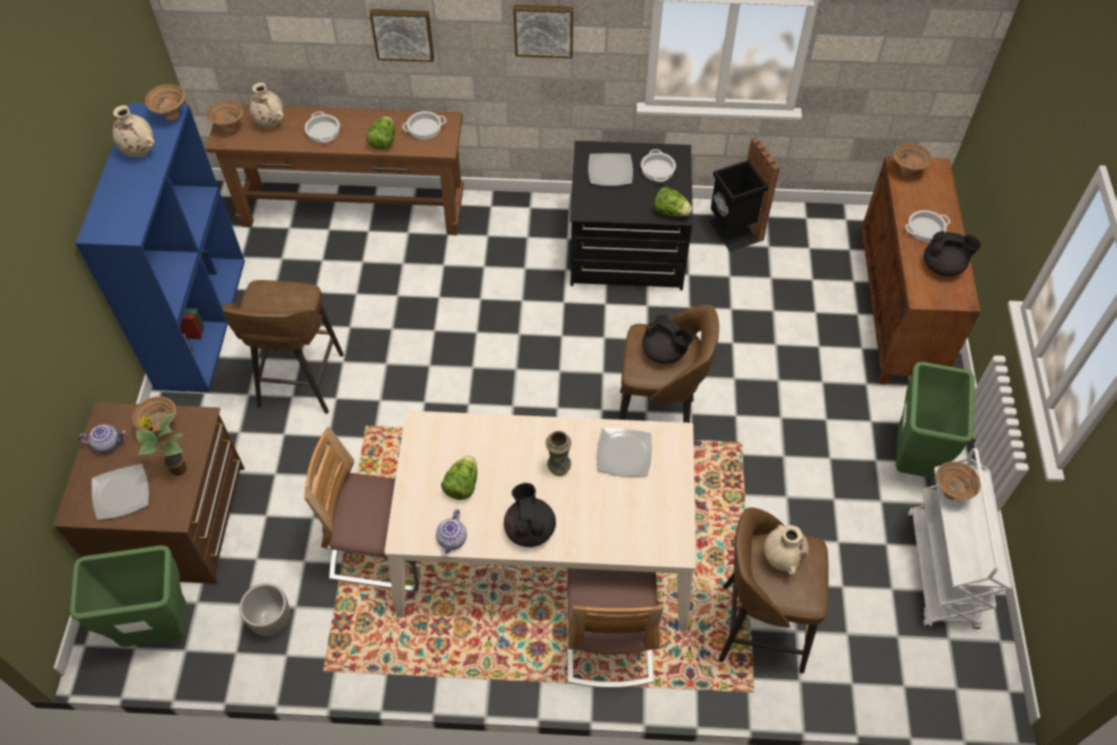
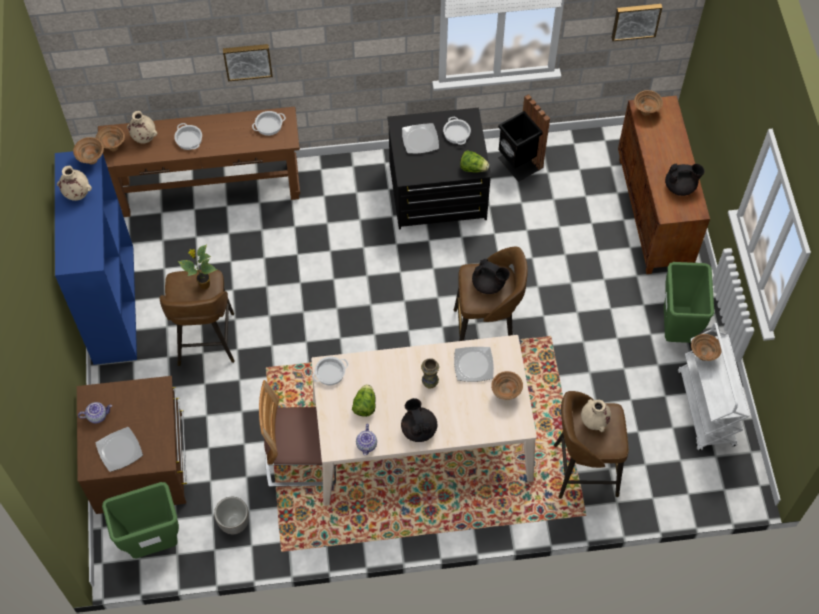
camera: 10 degrees left, 5 degrees up
(161, 428) = (133, 398): brown bowl -> brown bowl (506, 394)
(177, 469) = (155, 426): potted plant -> potted plant (203, 285)
(383, 141) = (239, 141): lettuce -> none
(543, 29) = (358, 44): picture -> picture (636, 20)
(609, 637) = (479, 494): chair -> none
(925, 229) = (664, 158): cooking pot -> cooking pot (330, 373)

